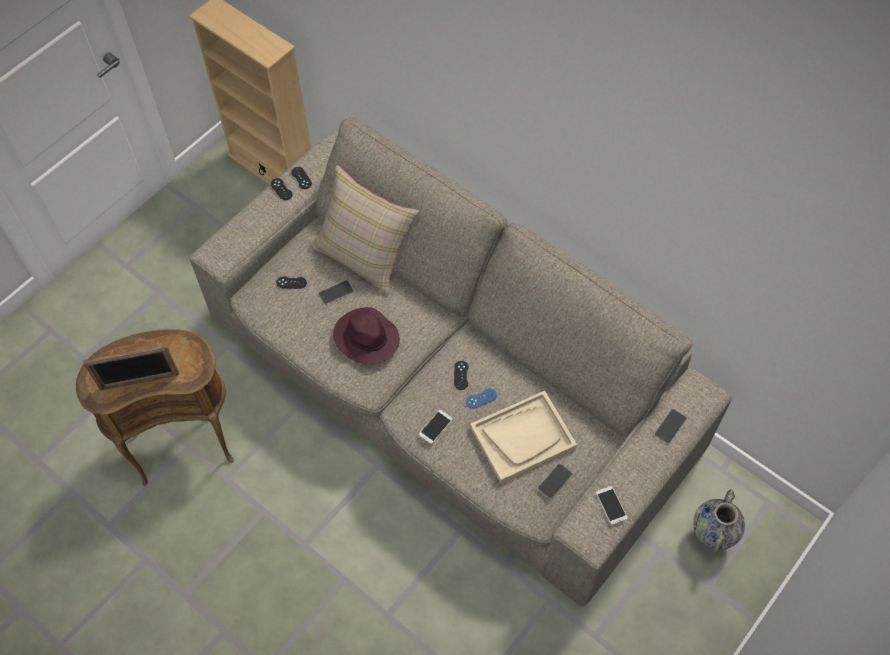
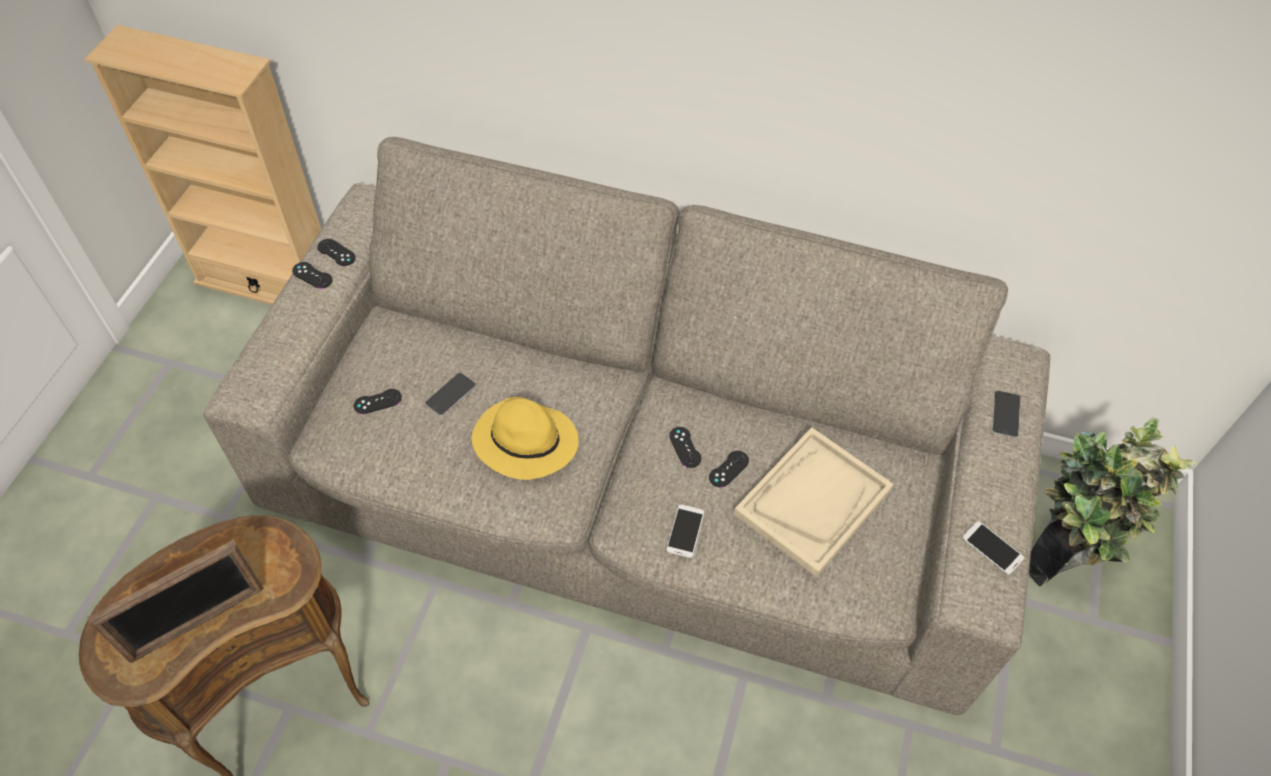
camera: 25 degrees left, 5 degrees down
(365, 254) = (469, 331): beige pillow -> none
(366, 338) = (524, 442): purple hat -> yellow hat
(481, 398) = (728, 469): blue game controller -> black game controller
(555, 481) = (887, 546): phone -> none
(711, 536) = (1061, 556): vase -> potted plant

